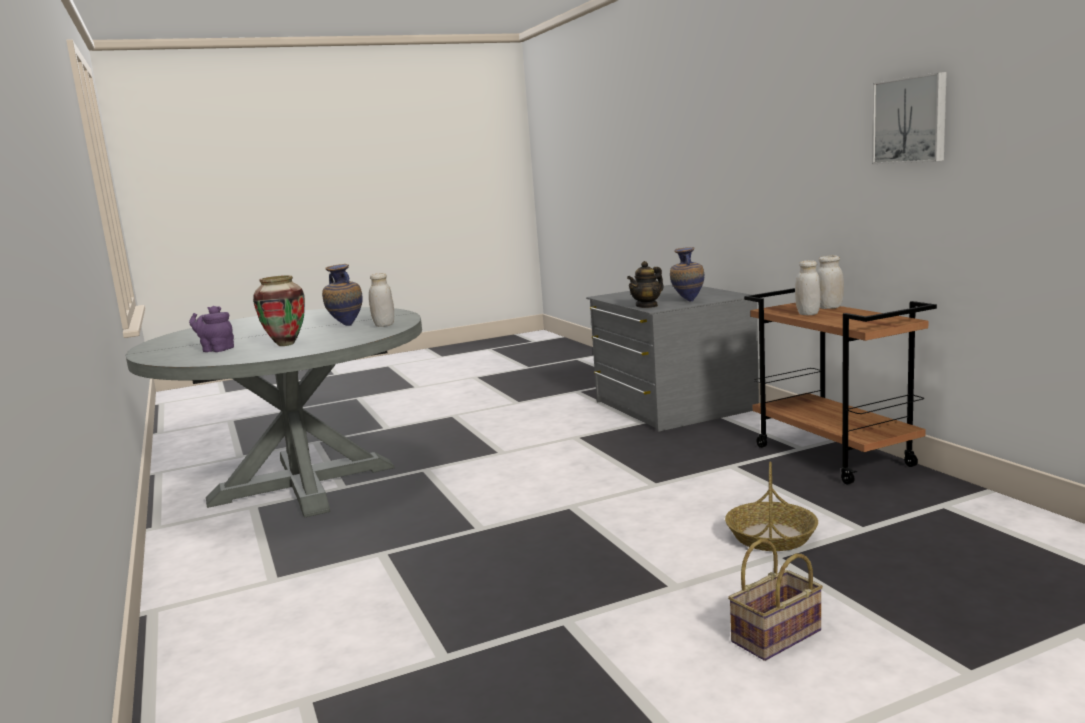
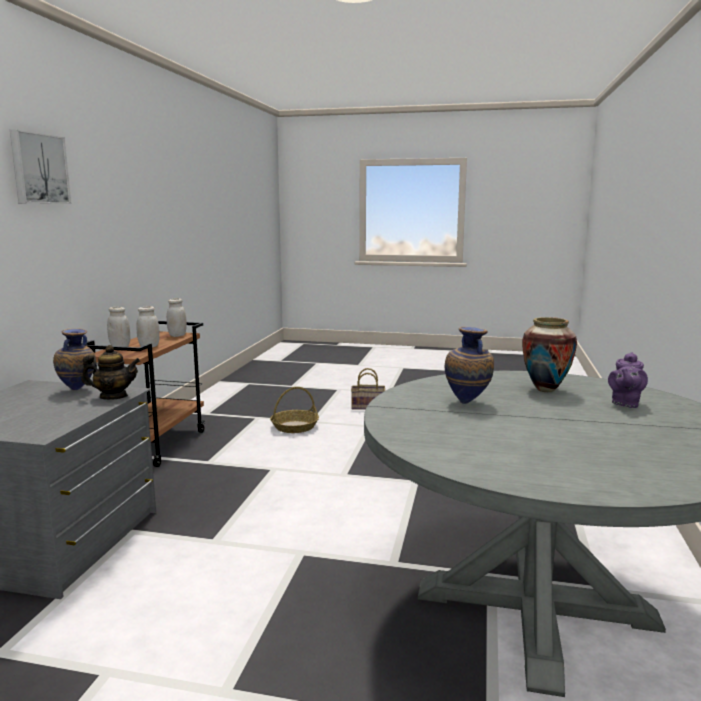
camera: 145 degrees left, 0 degrees up
(216, 349) = (625, 403): purple teapot -> purple teapot turned 60 degrees clockwise
(384, 325) = (430, 391): white jar -> white jar (177, 335)
(911, 120) = (122, 207): picture -> picture (38, 169)

